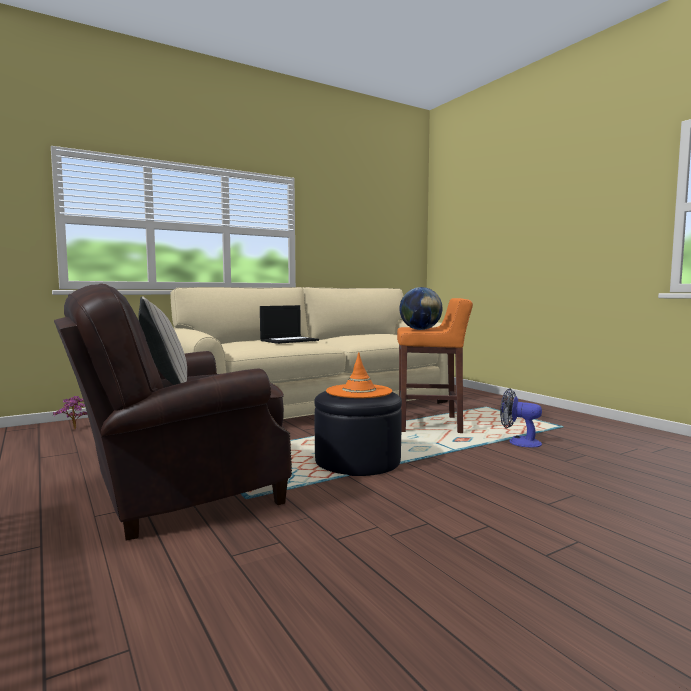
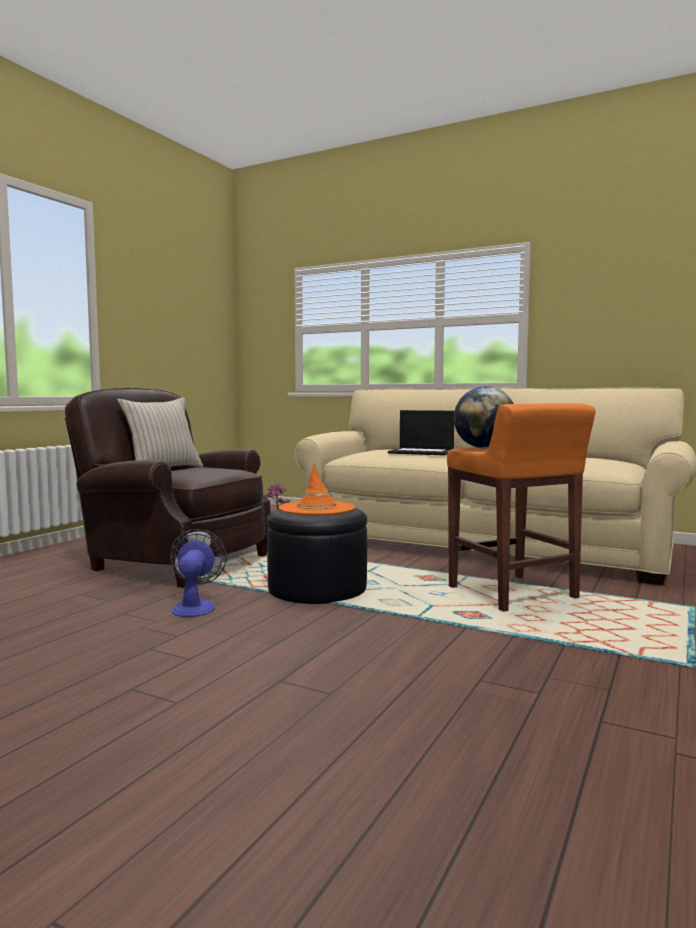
camera: 60 degrees right, 0 degrees up
(519, 442) = (527, 645): fan -> fan (195, 606)

